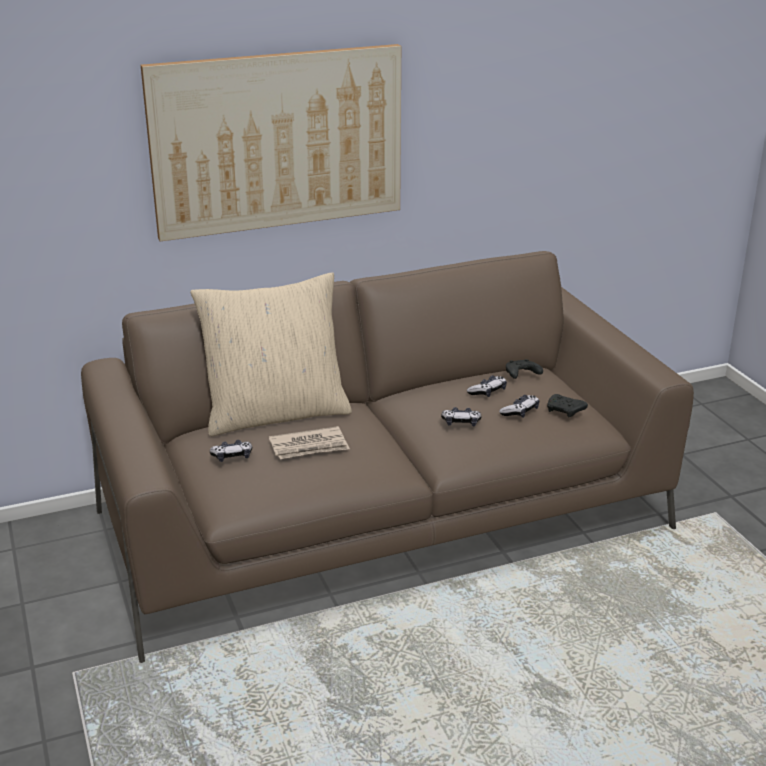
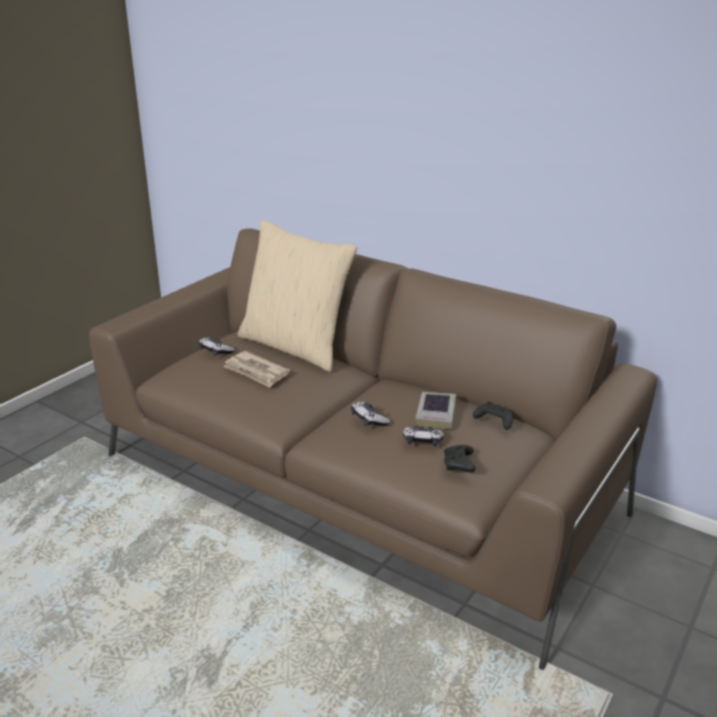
camera: 55 degrees right, 0 degrees up
(278, 141) = (389, 125): picture -> none
(487, 392) = (436, 414): game controller -> book

